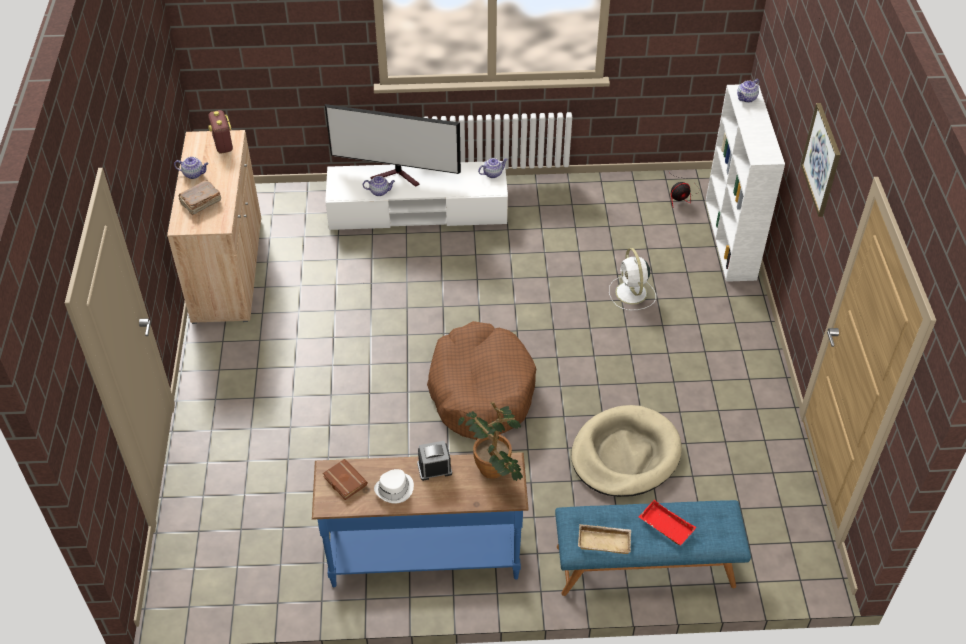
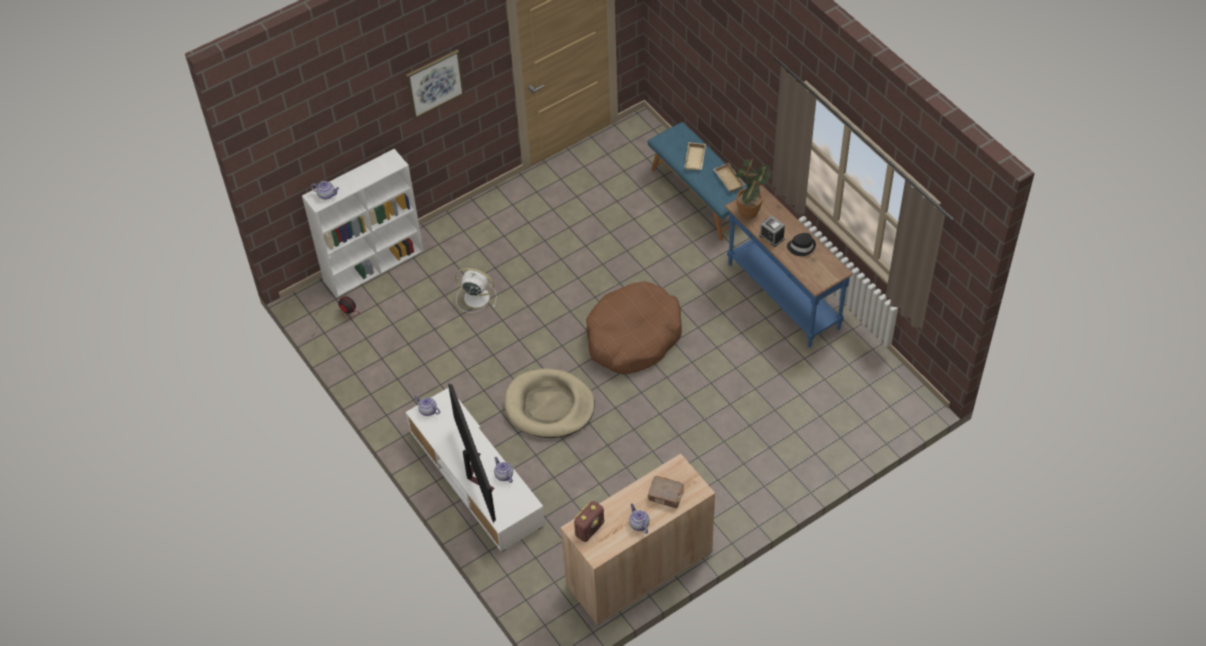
camera: 120 degrees left, 5 degrees up
(343, 481) = (817, 273): brown book -> none
(395, 489) = (801, 247): white hat -> black hat
(625, 454) = (626, 239): beige dog bed -> beige dog bed (549, 406)
(631, 294) = (475, 297): white fan -> white fan turned 120 degrees counterclockwise
(664, 526) = (696, 159): red tray -> beige tray

